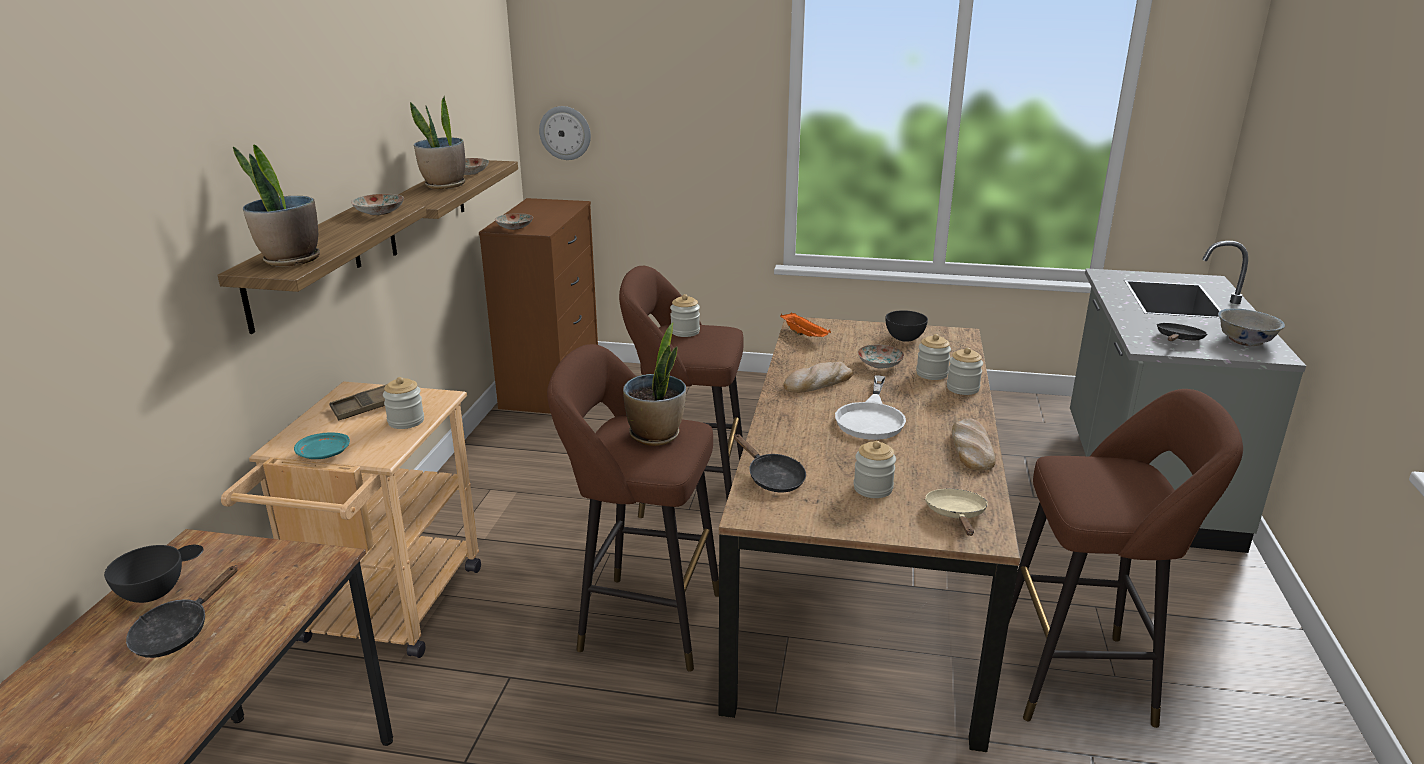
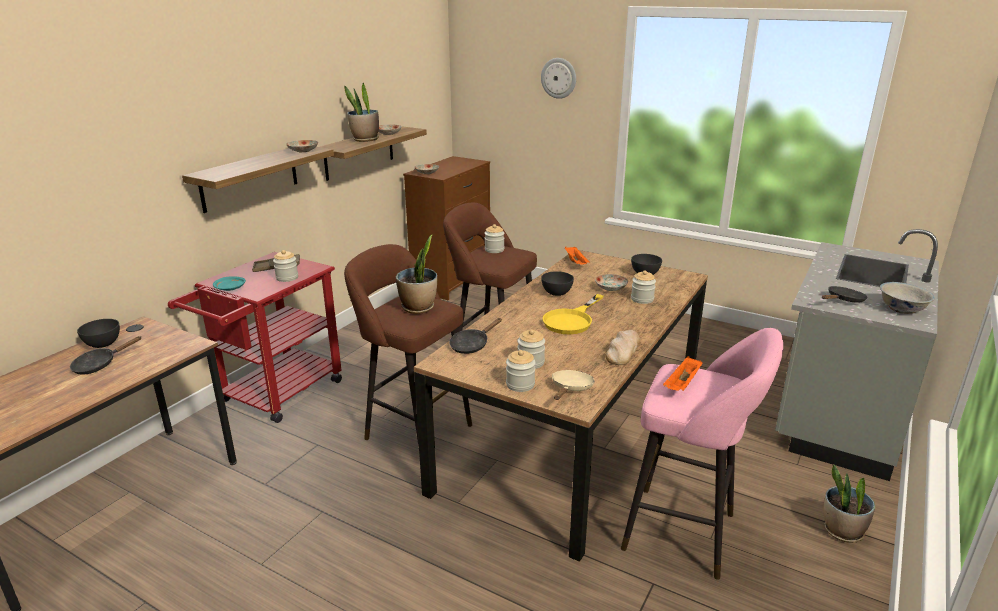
camera: 20 degrees right, 0 degrees up
(290, 260) = (225, 171): potted plant -> potted plant (842, 531)
(385, 614) = (274, 395): beige cart -> red cart
(565, 133) = (478, 114): wall clock -> wall clock (559, 78)
(772, 478) = (472, 345): black frying pan -> black frying pan turned 60 degrees clockwise
(818, 382) = (557, 293): bread -> grey bowl
(871, 418) = (572, 320): white frying pan -> yellow frying pan
(962, 388) = (655, 311): jar -> jar (520, 384)
(1084, 677) = (686, 533): brown stool -> pink stool
(1091, 481) = (682, 384): none -> orange tray

